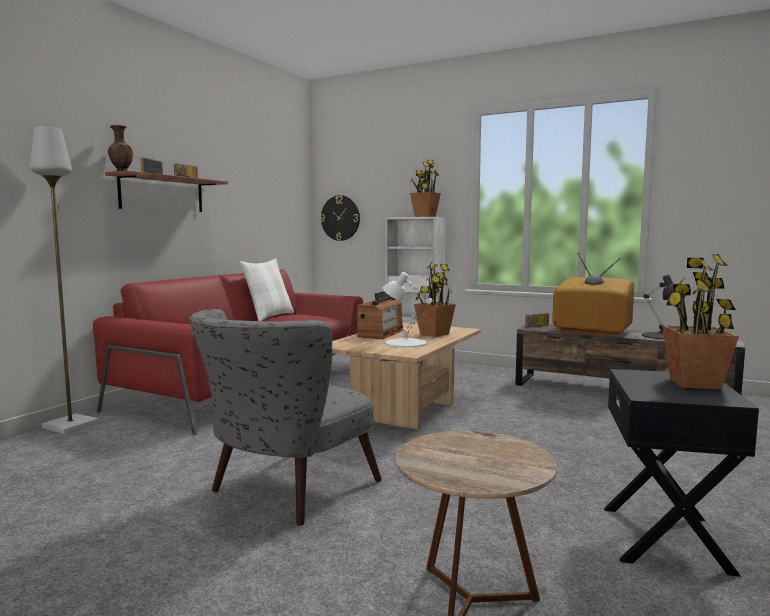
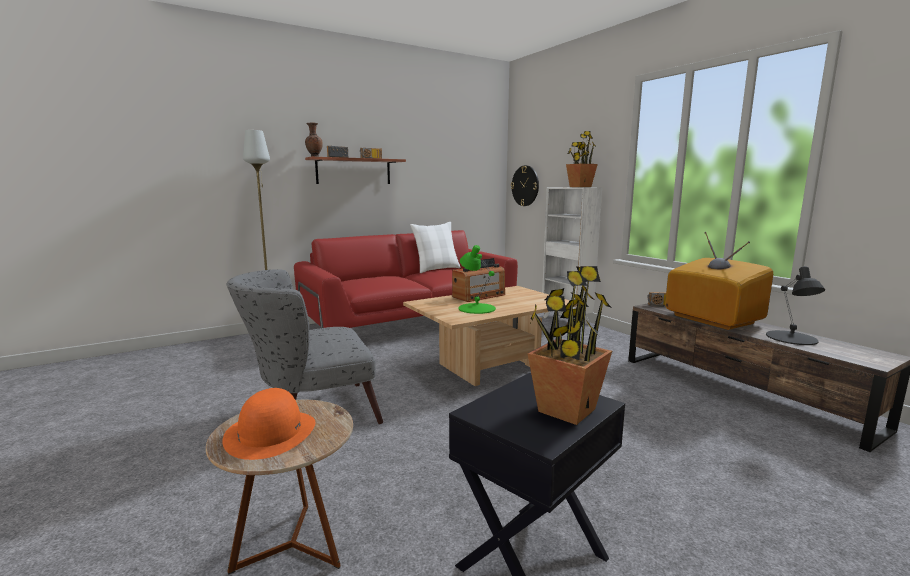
camera: 30 degrees right, 5 degrees up
(405, 343) = (476, 308): white table lamp -> green table lamp
(434, 334) = (521, 302): potted plant -> none
(471, 461) = (270, 433): none -> orange hat

